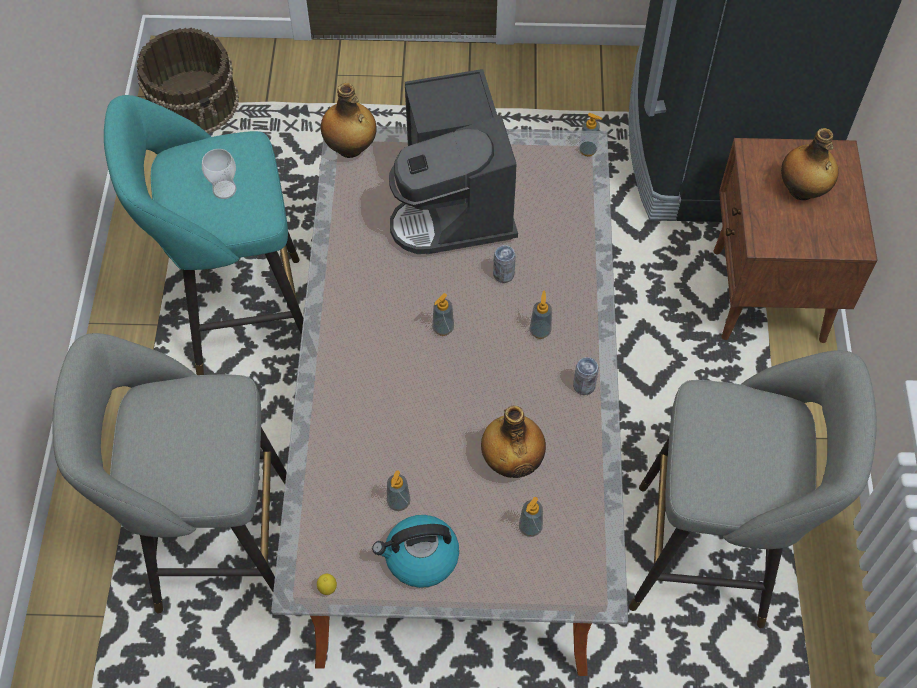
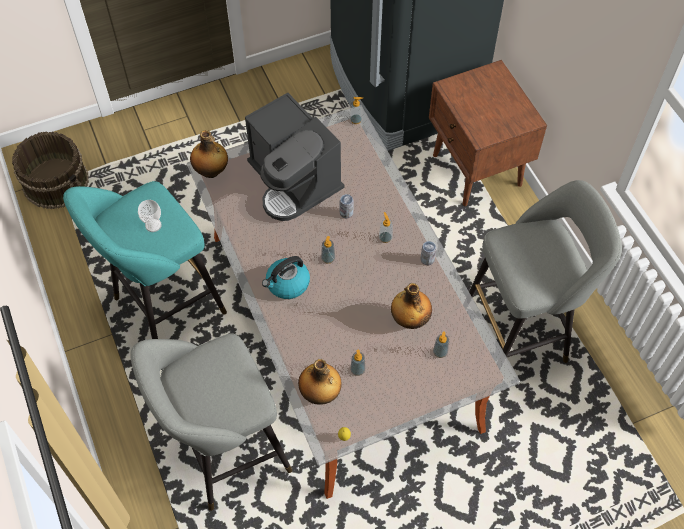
camera: 25 degrees left, 0 degrees up
(420, 558) = (387, 396): kettle -> kettle (287, 284)
(802, 191) = (486, 100): bottle -> bottle (320, 394)

